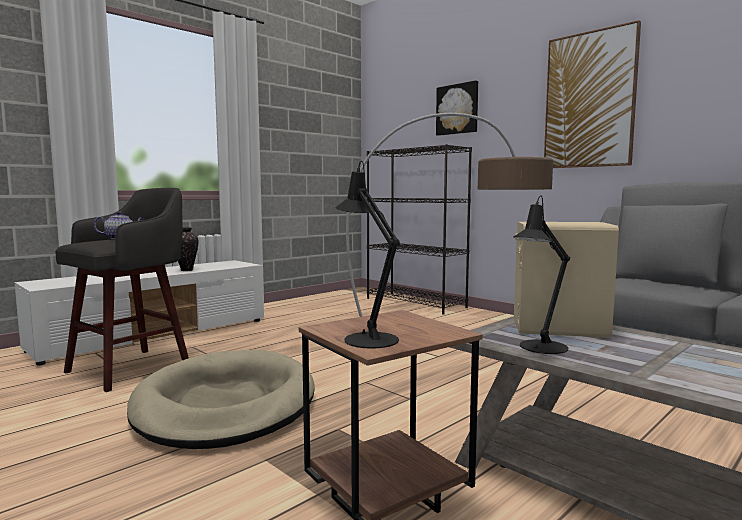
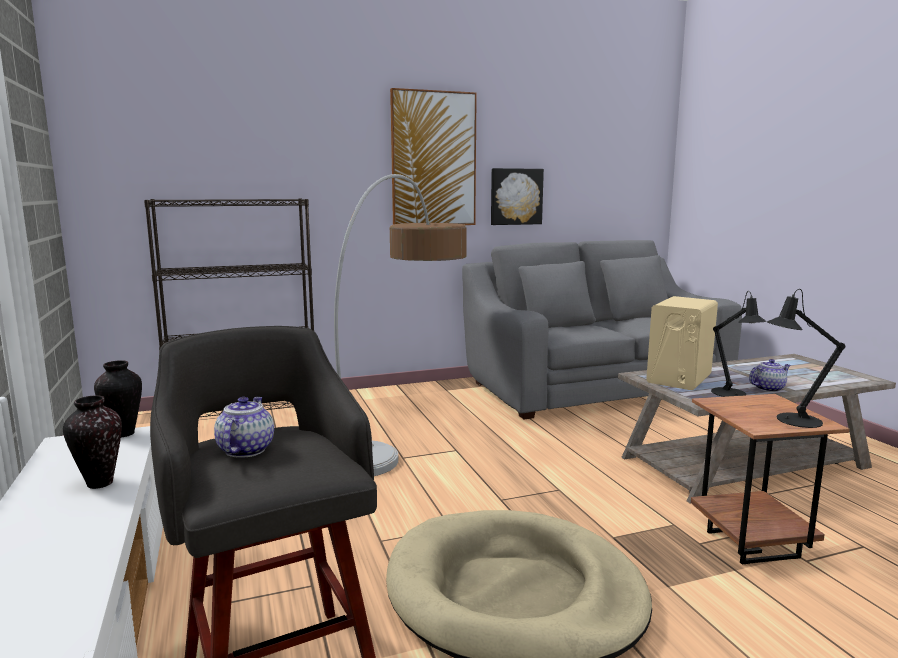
camera: 65 degrees left, 5 degrees up
(246, 264) = (123, 434): none -> vase
(457, 109) = (267, 146): picture -> picture (515, 196)
(613, 364) = (768, 388): none -> teapot

